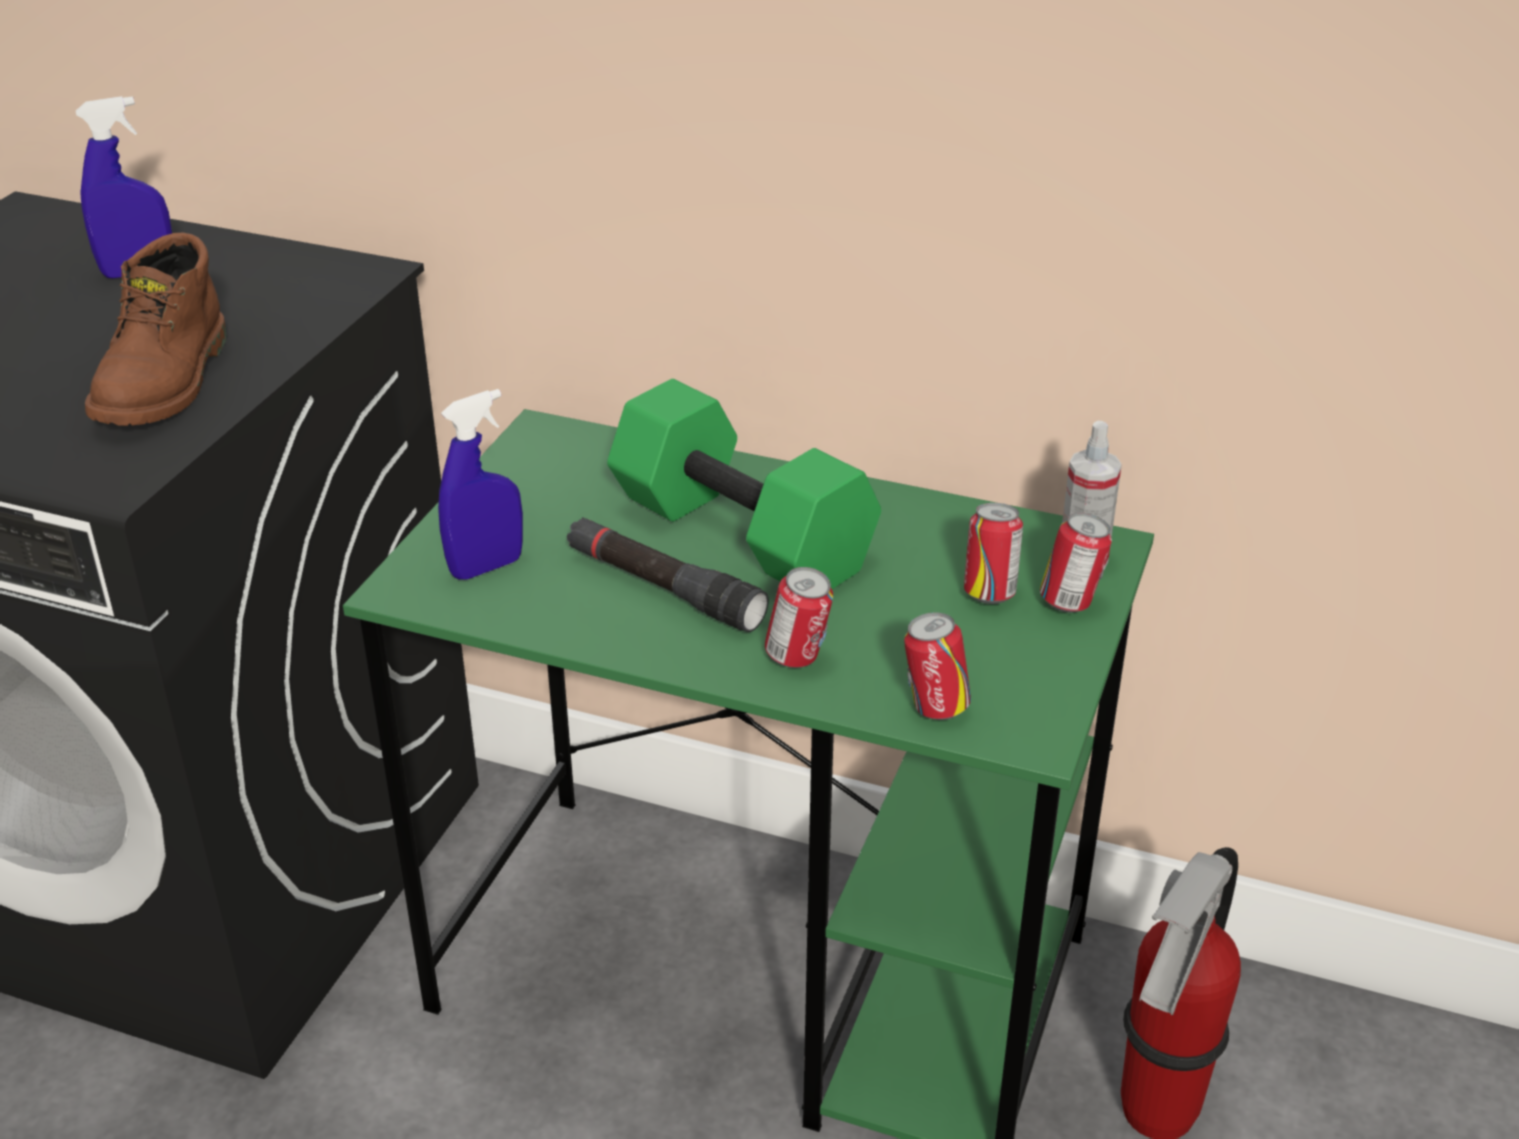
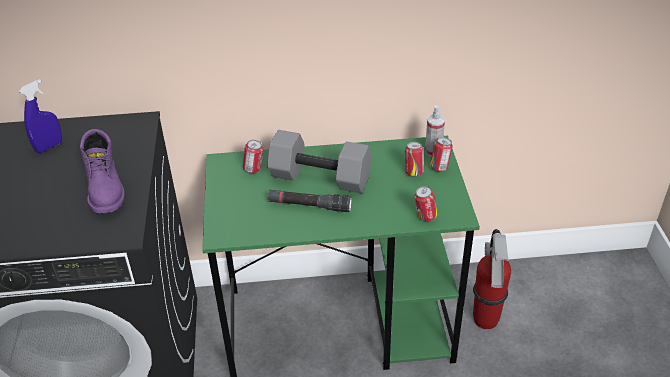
camera: 25 degrees left, 5 degrees up
(167, 383) = (106, 189): brown boot -> purple boot
(486, 567) = (242, 218): blue spray bottle -> none
(746, 534) = (321, 177): green dumbbell -> grey dumbbell
(797, 658) = (371, 215): can -> can (254, 169)

